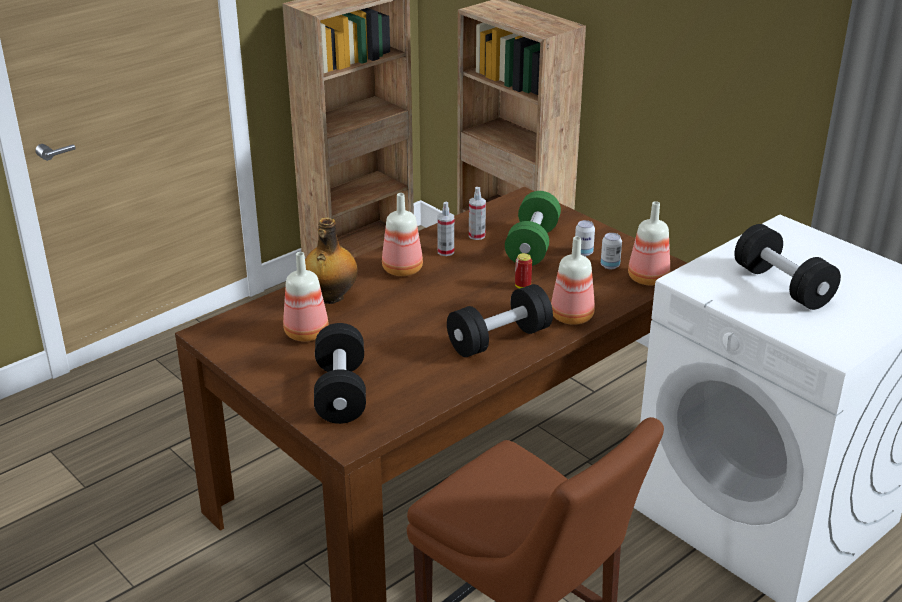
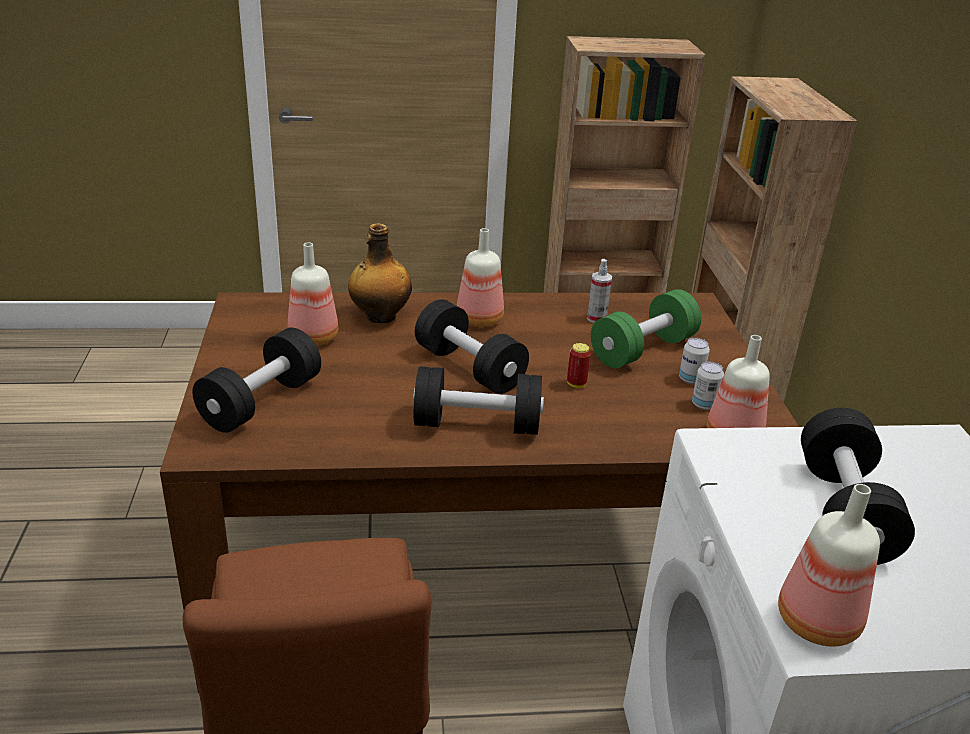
camera: 35 degrees right, 0 degrees up
(443, 306) = (469, 368): none -> black dumbbell
(445, 251) = (544, 320): spray bottle -> none
(572, 317) = (586, 438): bottle -> bottle (817, 624)

